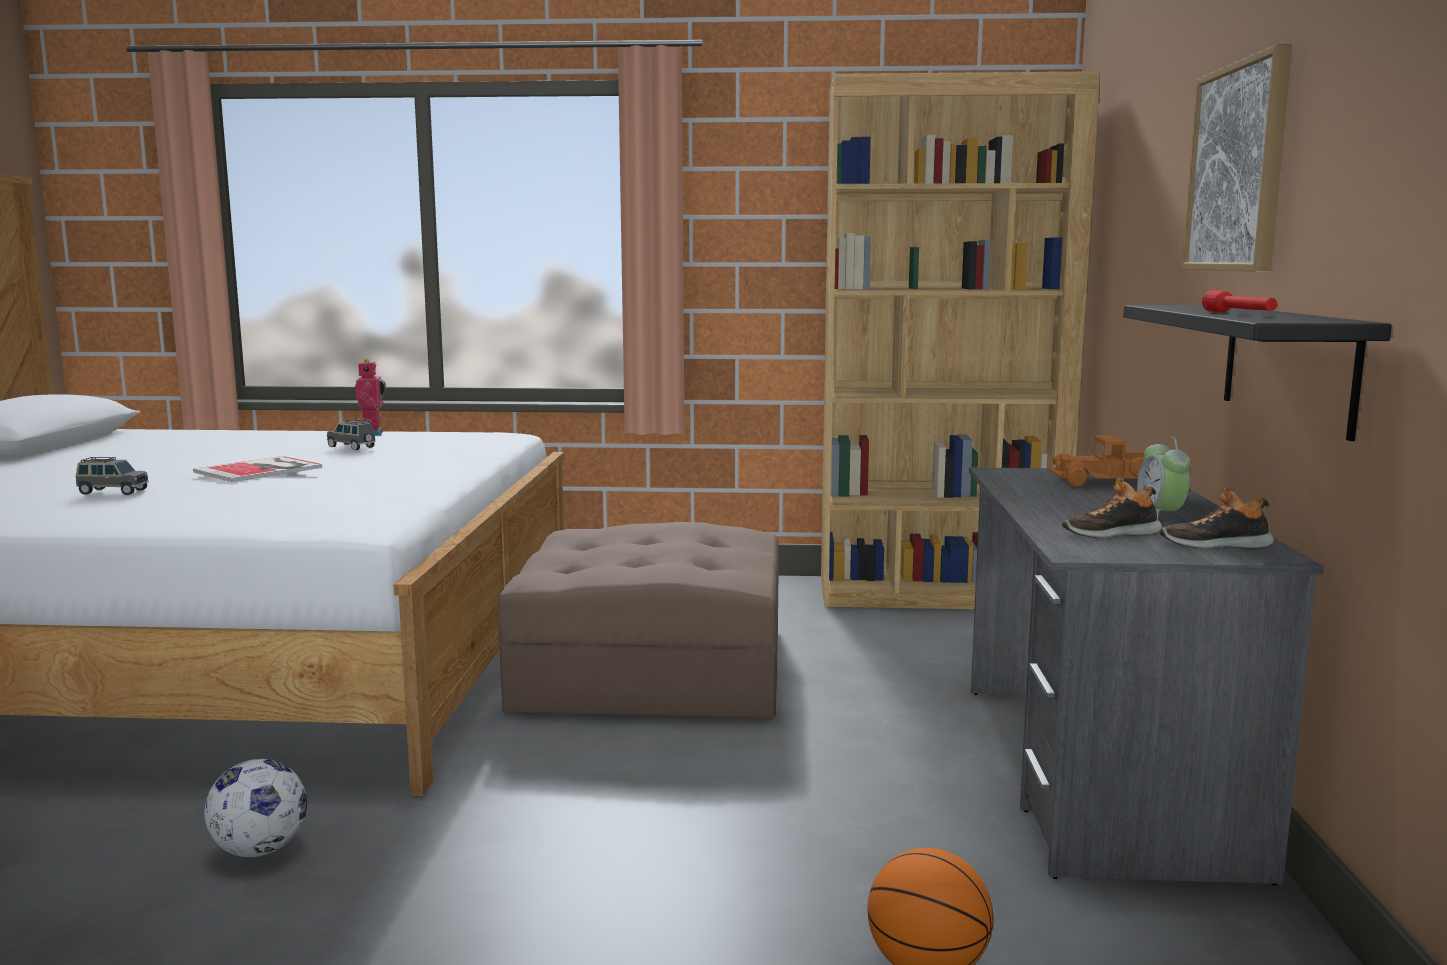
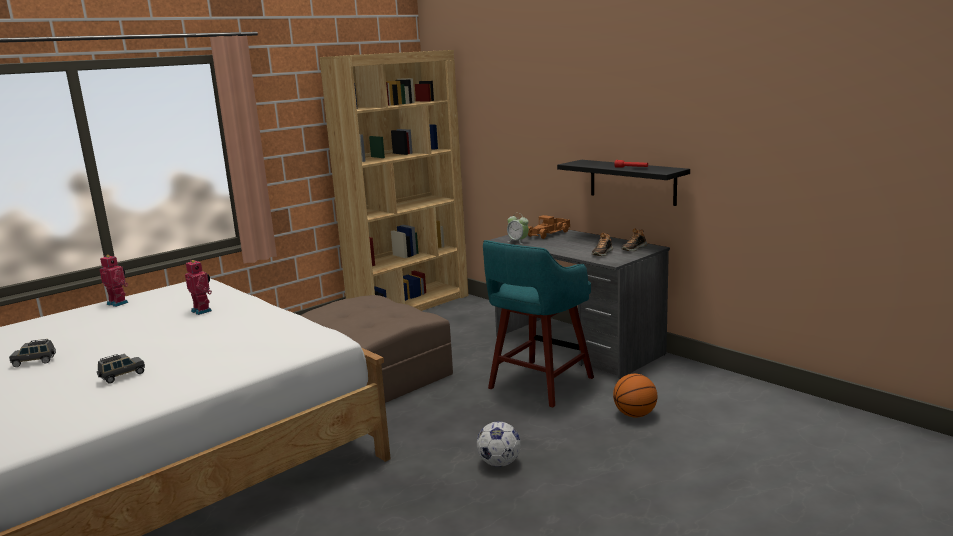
camera: 45 degrees left, 5 degrees up
(261, 850) = (376, 507): football -> football (499, 463)
(262, 470) = (166, 337): book -> none
(352, 447) = (147, 312): grey toy car -> grey toy car (35, 362)
(394, 459) = (203, 310): none -> toy robot
(870, 804) = (539, 384): none -> turquoise stool
(1160, 516) = (595, 243): alarm clock -> alarm clock (518, 241)
(1238, 168) = (584, 108): picture -> none

